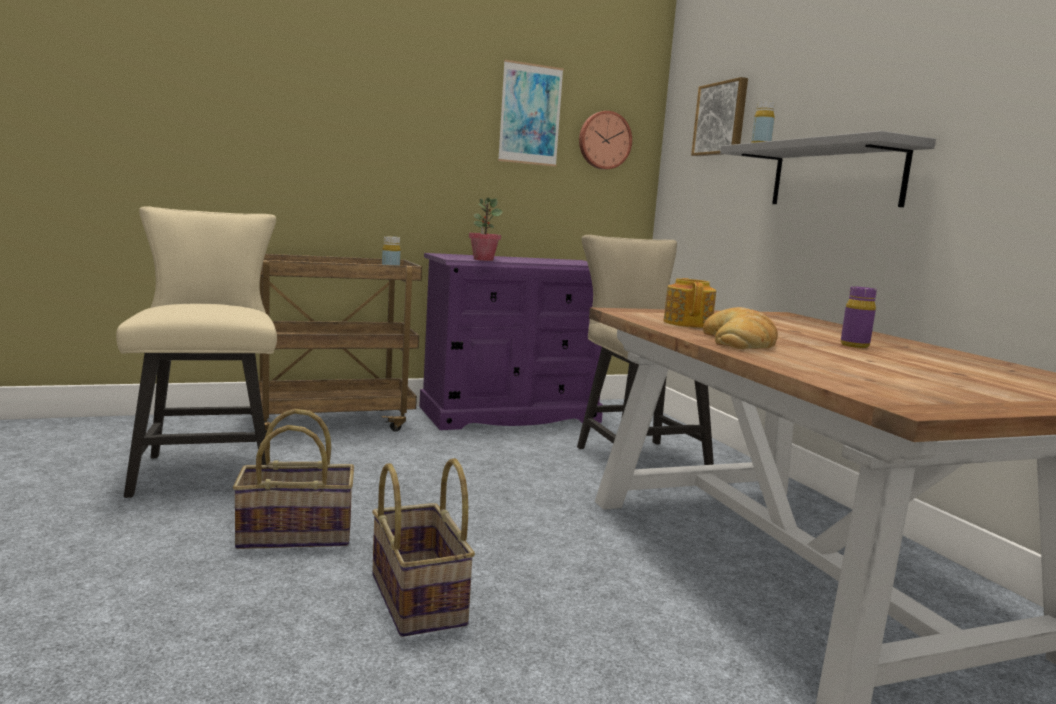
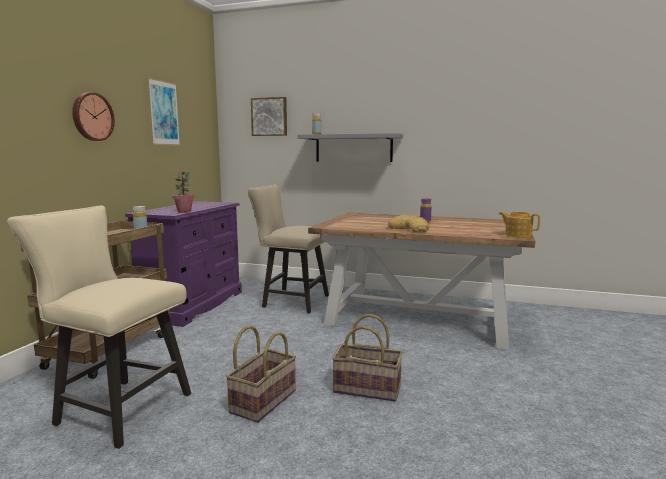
camera: 50 degrees left, 0 degrees up
(604, 140) = (197, 127): wall clock -> wall clock (92, 117)
(688, 323) = (365, 226): teapot -> teapot (517, 235)

